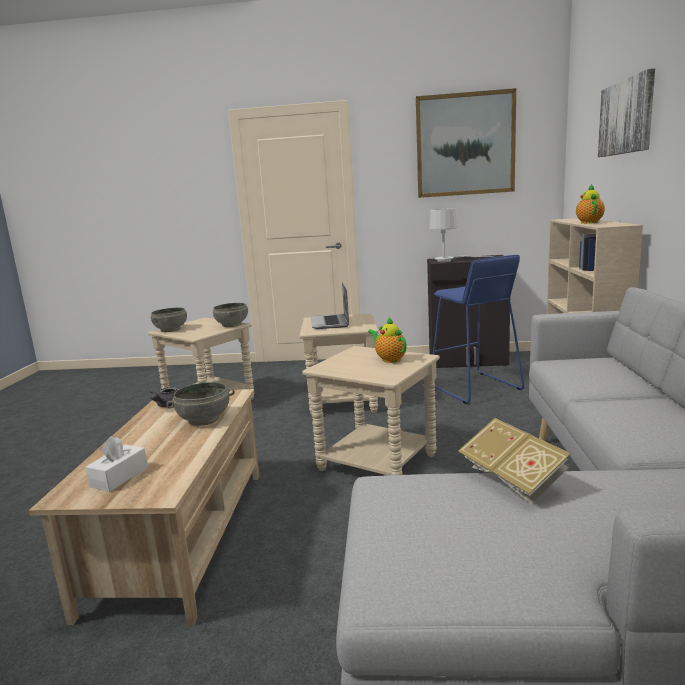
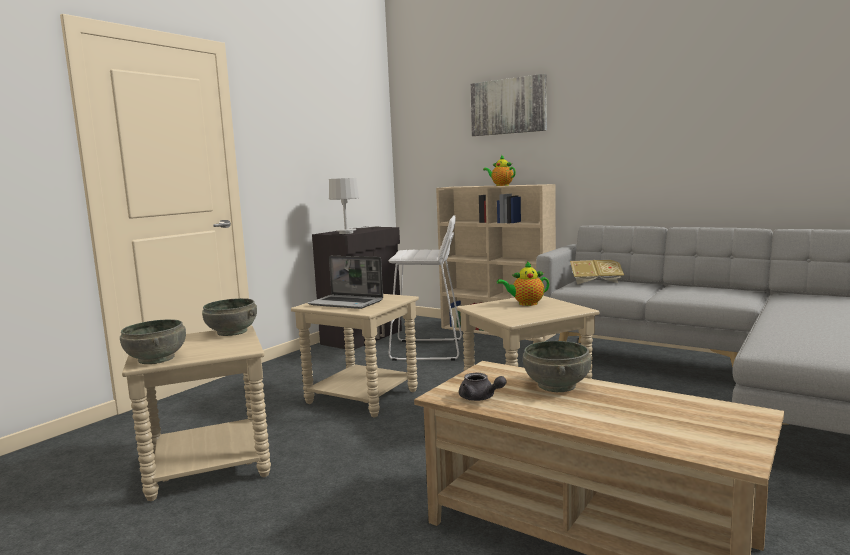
camera: 60 degrees left, 5 degrees down
(119, 477) = (697, 429): white tissue box -> none
(465, 145) = (329, 115): picture -> none
(474, 388) = (427, 350): blue stool -> white stool
(512, 479) = (777, 324): book -> book (596, 282)

